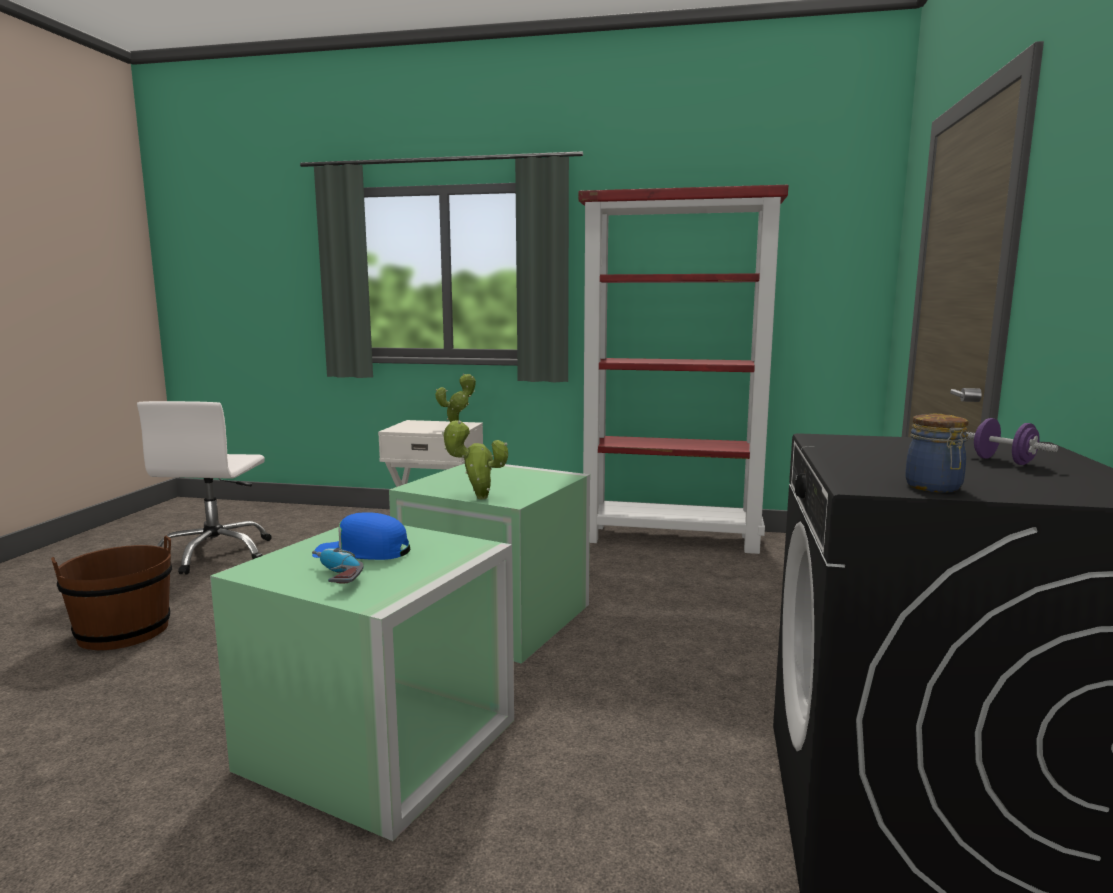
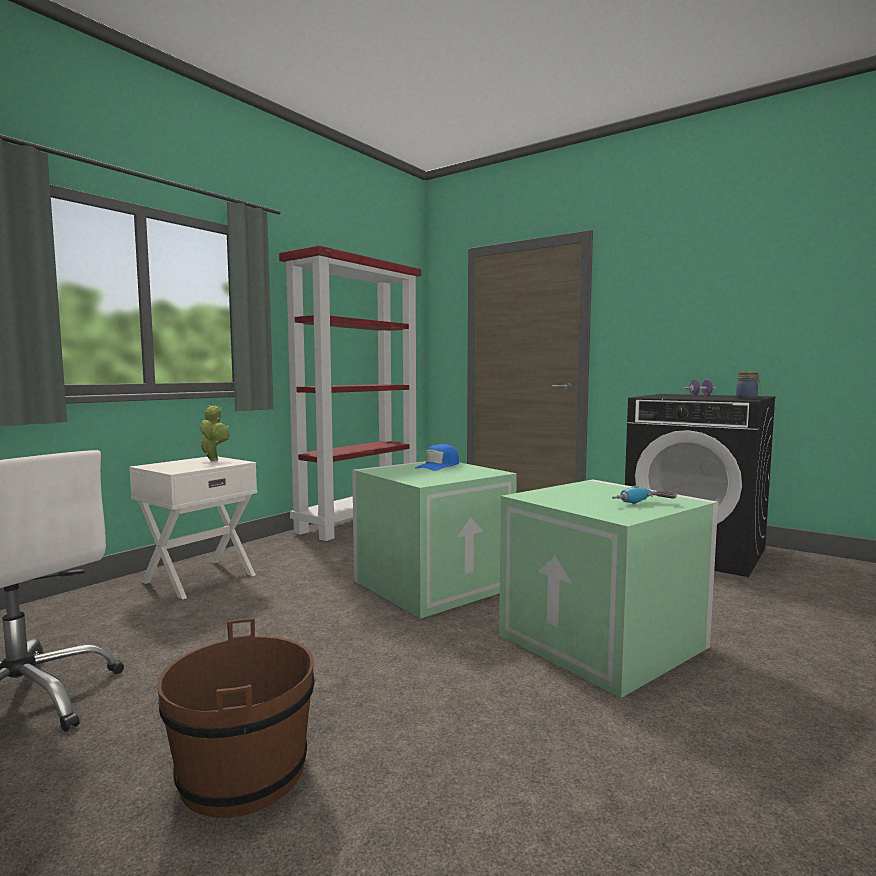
camera: 65 degrees left, 5 degrees down
(362, 552) = (591, 498): blue cap -> blue cap (438, 466)
(477, 498) = (477, 476): potted plant -> none

